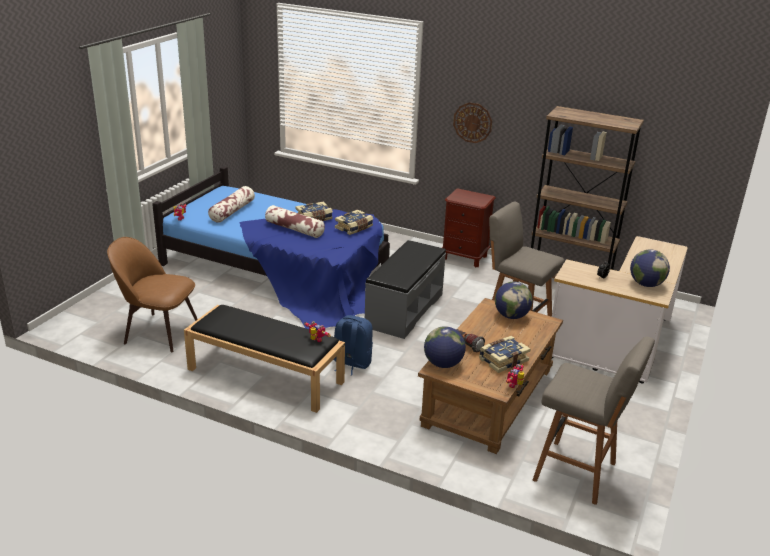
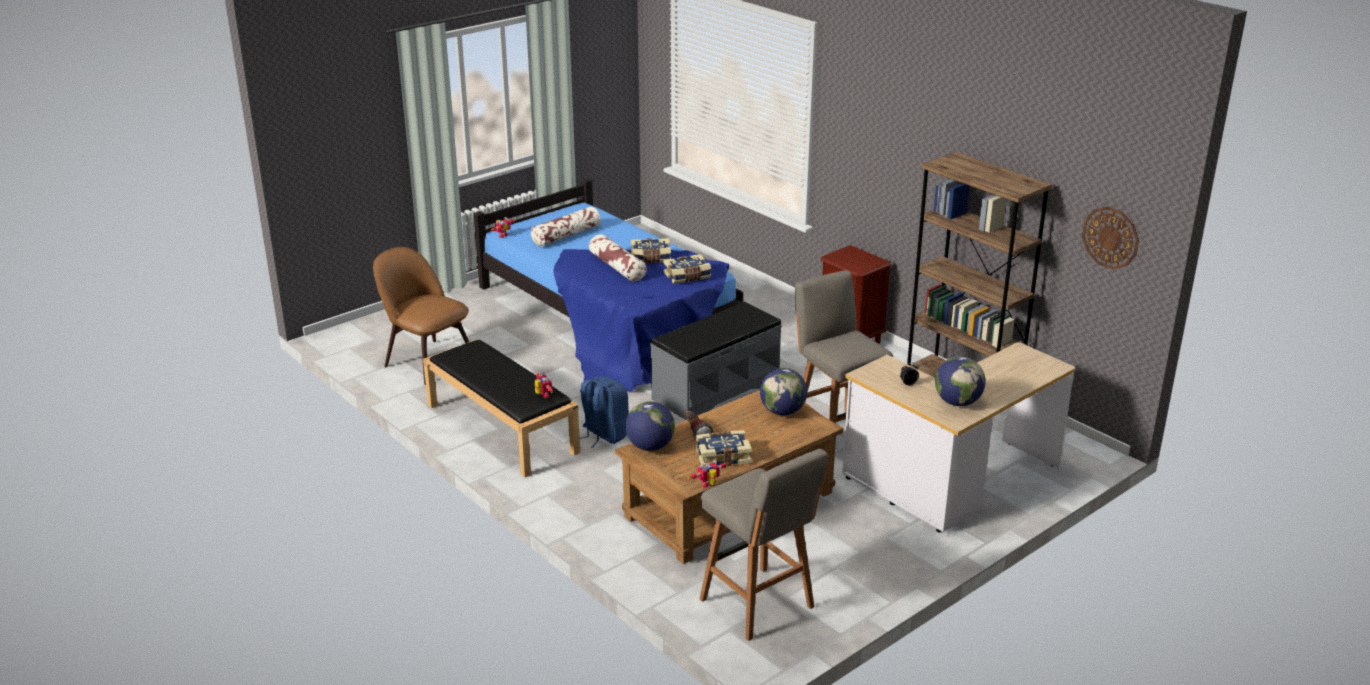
camera: 25 degrees right, 0 degrees up
(472, 122) = (868, 160): wall clock -> wall clock (1110, 237)

